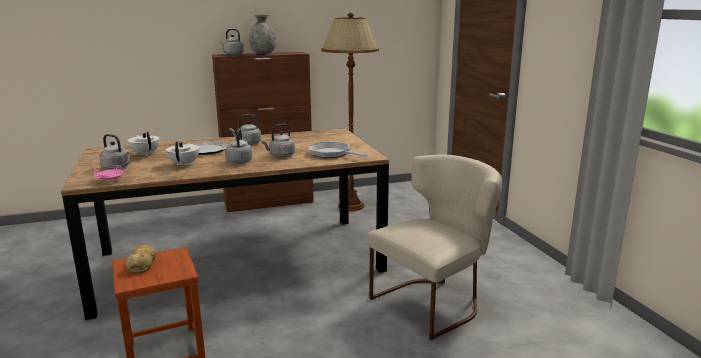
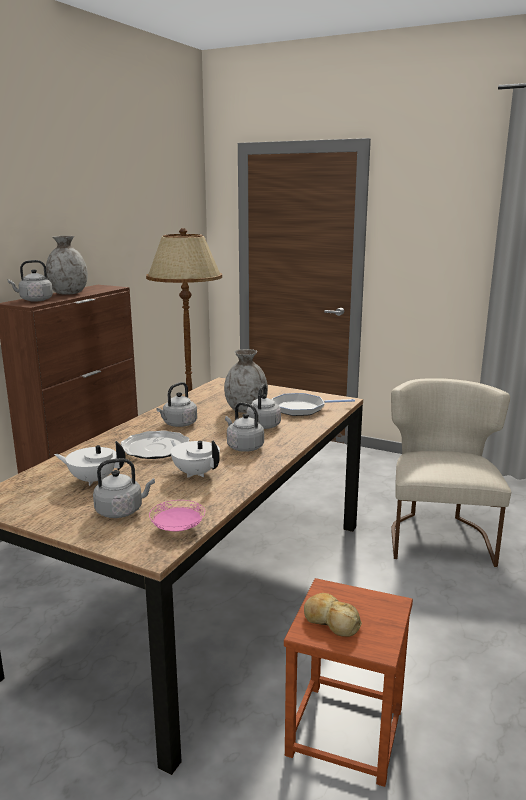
camera: 45 degrees left, 0 degrees up
(301, 146) = (246, 409): none -> grey vase

